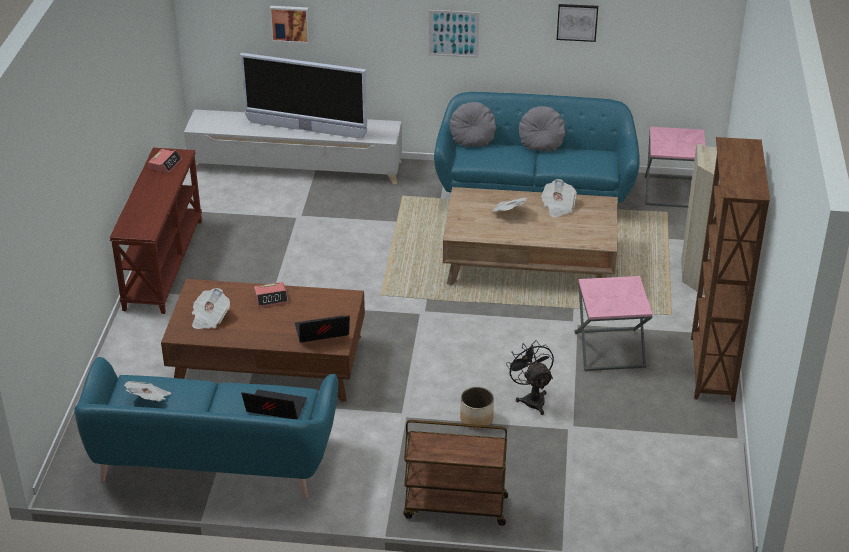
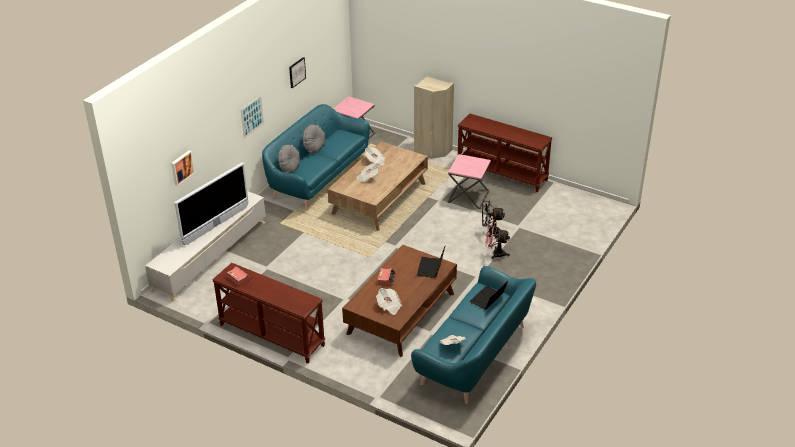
camera: 65 degrees left, 0 degrees up
(454, 507) = (556, 278): brown cart -> none
(476, 419) = (495, 253): planter -> pink fan
(711, 369) = (502, 173): brown bookcase -> brown console table

